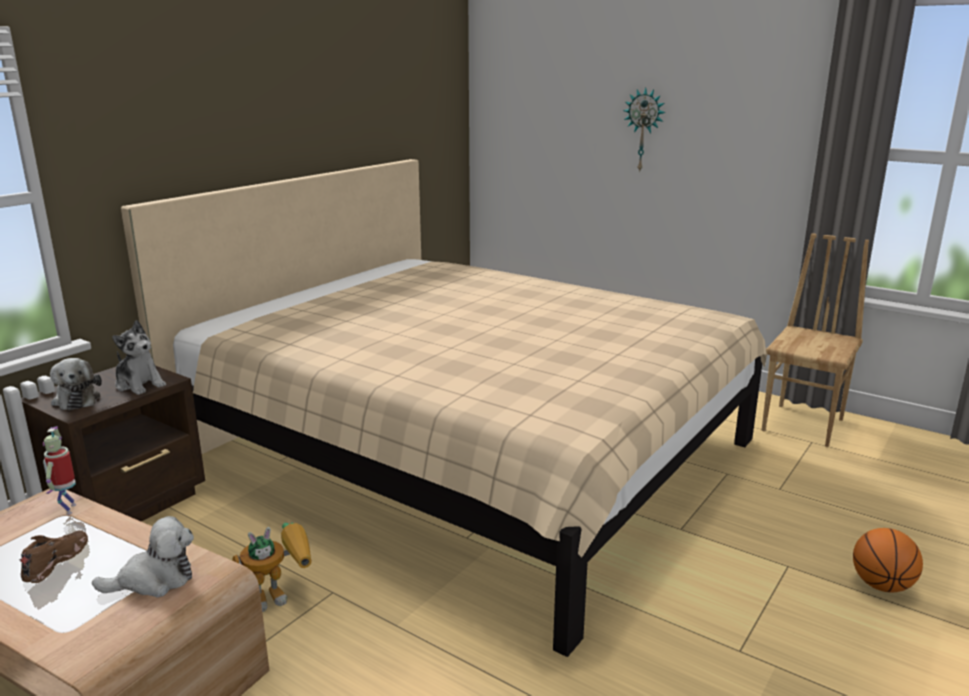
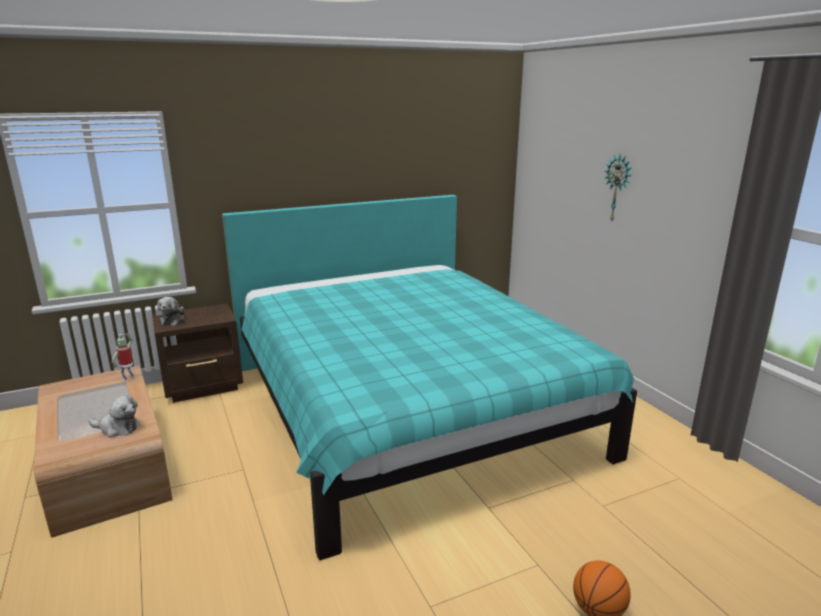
camera: 30 degrees right, 0 degrees up
(55, 561) = (95, 404): brown shoe -> none
(139, 384) = (209, 318): plush toy -> none
(281, 594) = (218, 461): toy robot -> none
(468, 453) = (405, 409): beige bed -> turquoise bed
(804, 425) = (690, 462): brown chair -> none

